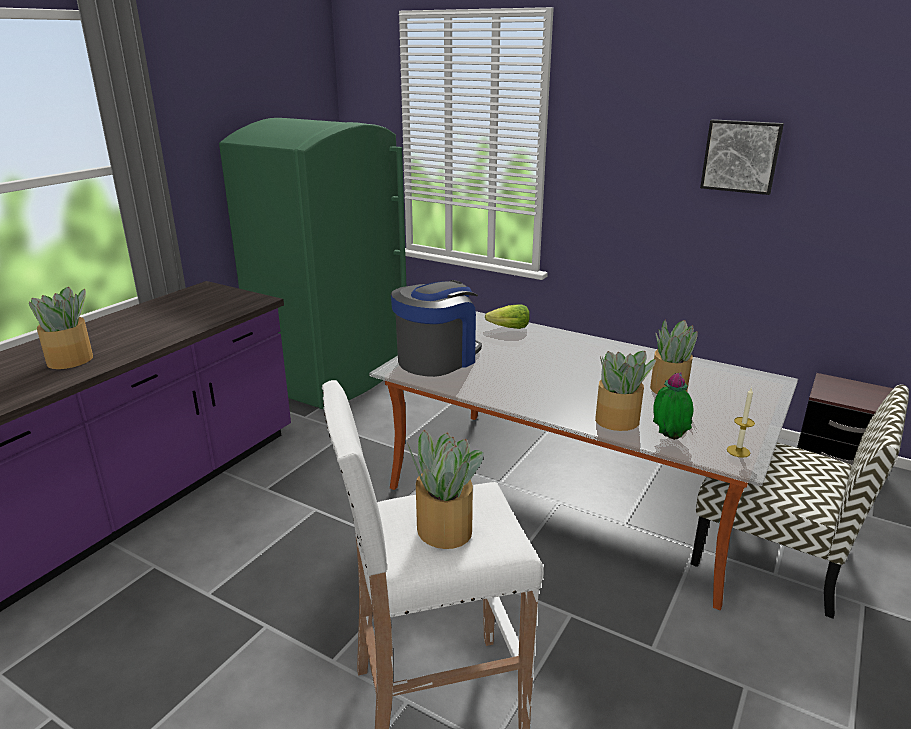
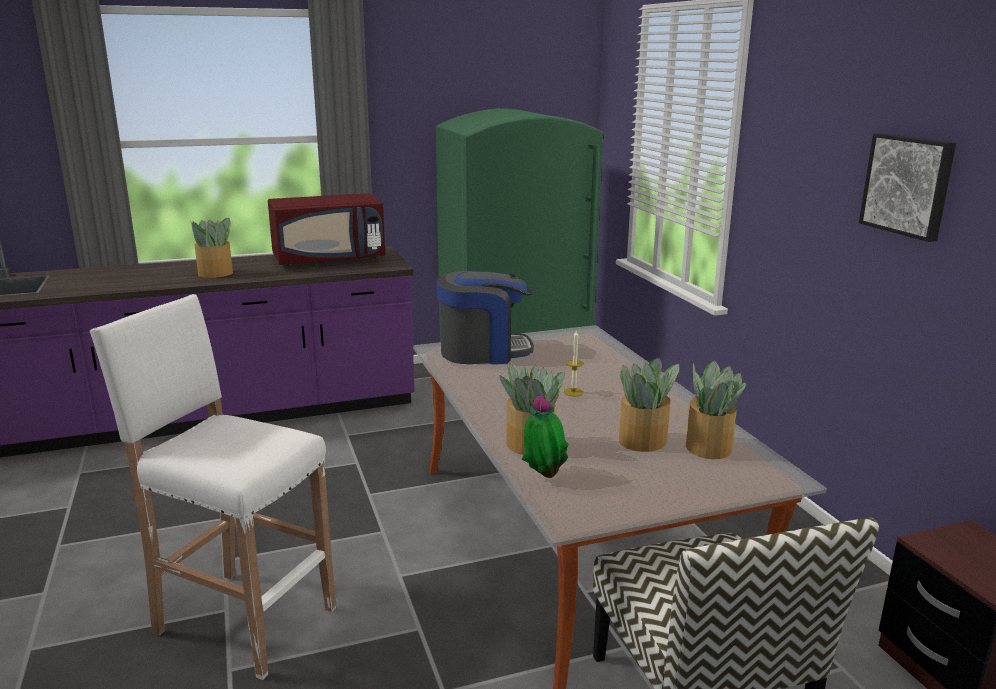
camera: 40 degrees right, 5 degrees down
(174, 310) = (329, 259): none -> red microwave
(444, 529) = (223, 444): potted plant -> potted plant (708, 447)
(509, 328) = (598, 348): lettuce -> none
(738, 451) = (588, 511): candle -> candle (573, 392)

